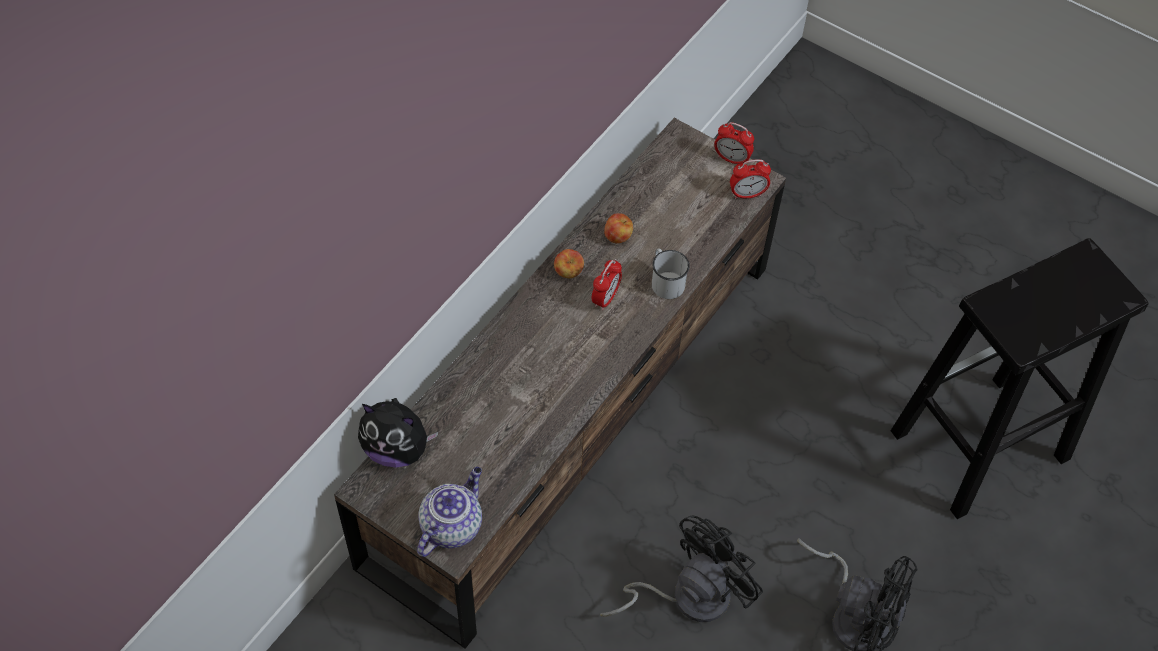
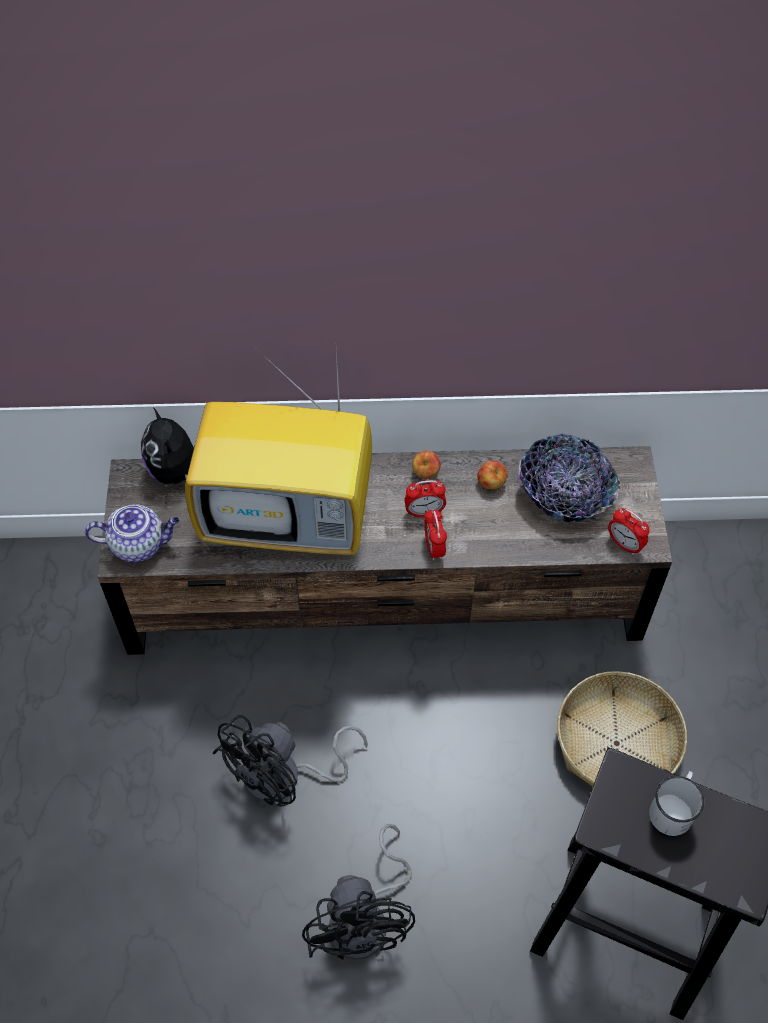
camera: 55 degrees right, 0 degrees up
(528, 394) = (291, 518): none -> television
(665, 281) = (479, 541): white mug -> white mug (673, 808)
(669, 198) = (564, 493): none -> bowl
(687, 596) = (285, 777): black fan -> black fan turned 120 degrees clockwise
(731, 159) = (649, 511): alarm clock -> alarm clock (434, 548)
(835, 347) = (616, 743): none -> basket

